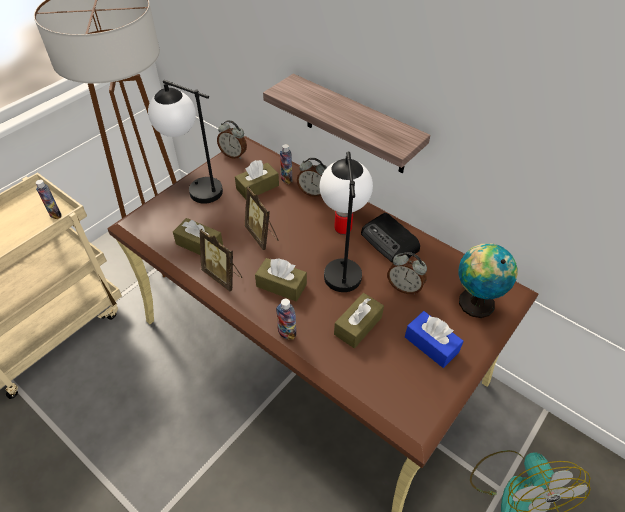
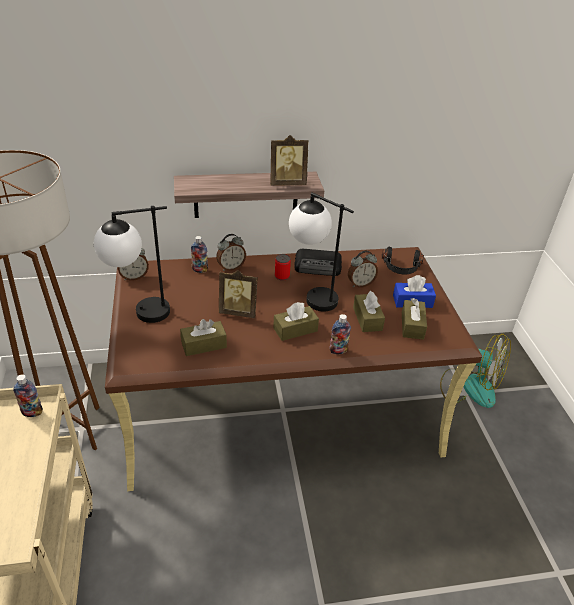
camera: 50 degrees left, 10 degrees down
(223, 276) = (251, 350): picture frame -> picture frame (287, 183)
(257, 187) = (187, 286): brown tissue box -> brown tissue box (412, 325)
(474, 301) = (401, 268): globe -> black headphones

